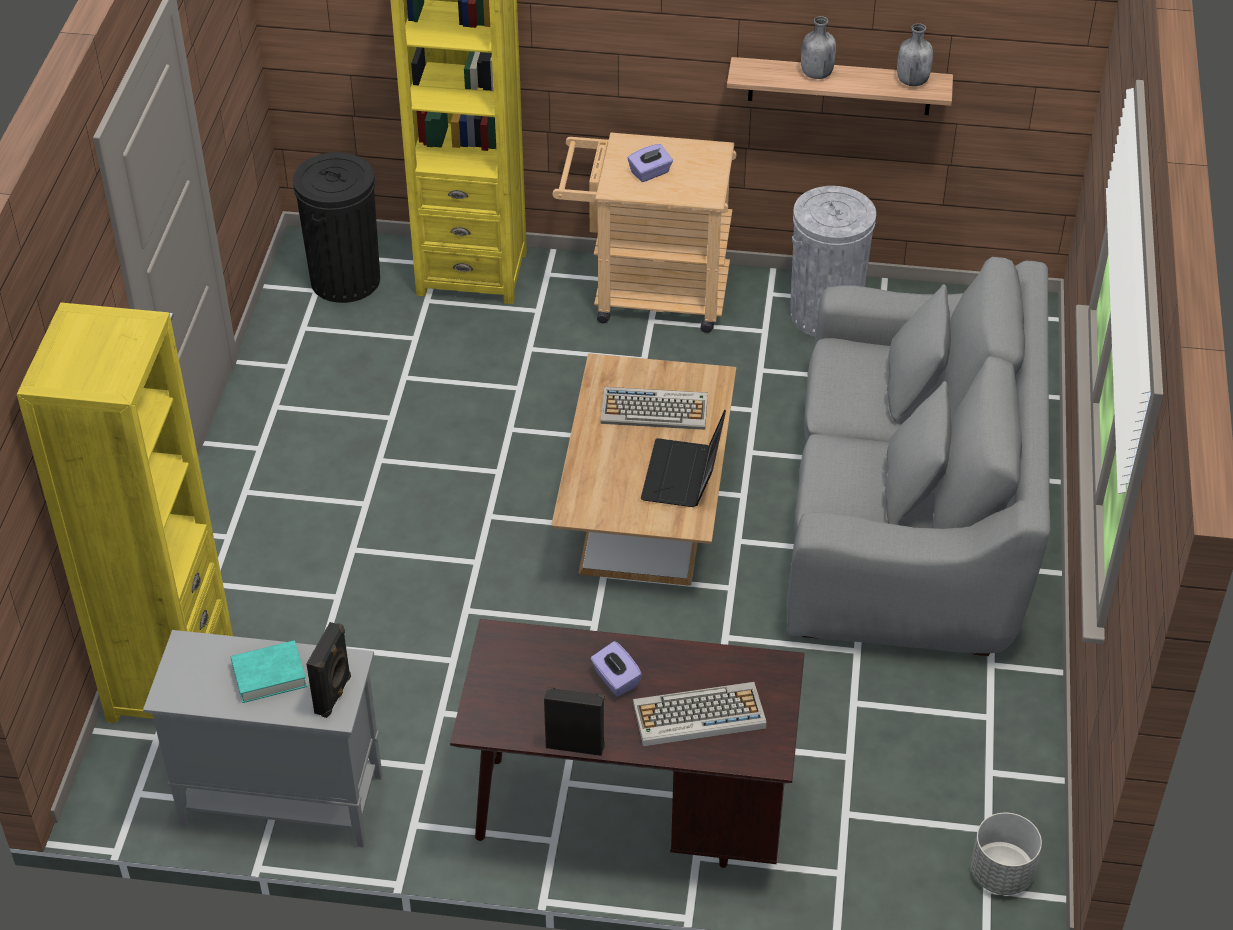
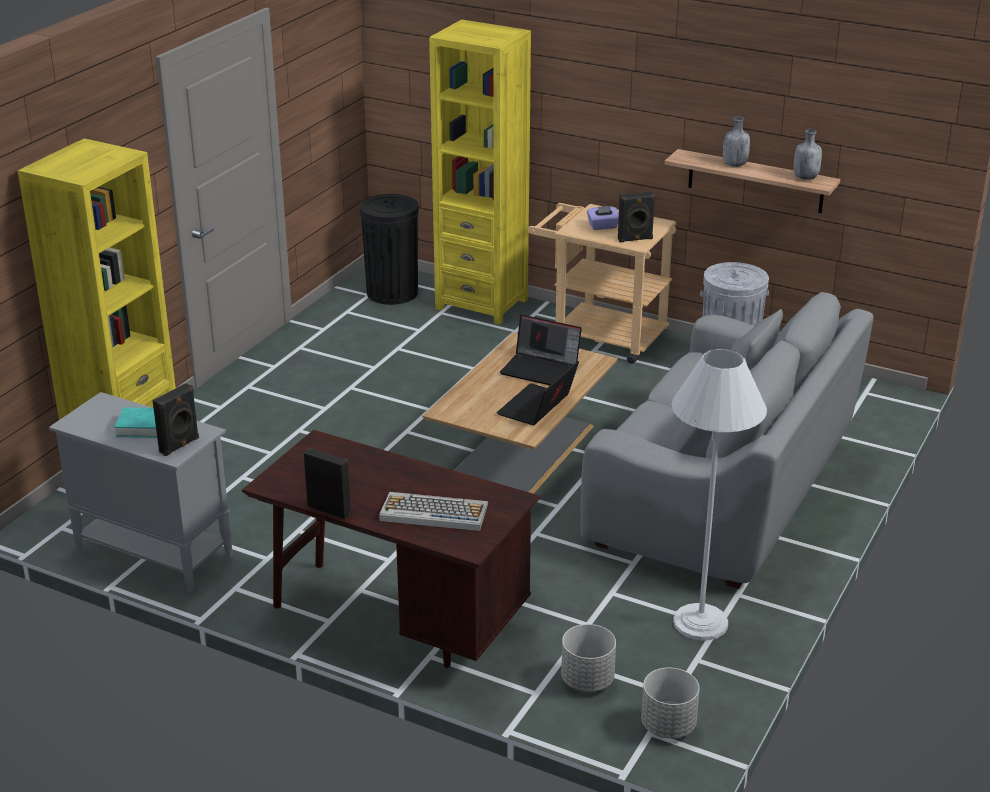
camera: 20 degrees right, 15 degrees down
(615, 680) = (386, 481): purple tissue box -> none
(655, 410) = (541, 369): keyboard -> laptop
(701, 188) = (635, 239): none -> black speaker
(886, 837) = (587, 680): none -> grey planter
(970, 718) = (700, 623): none -> white floor lamp

